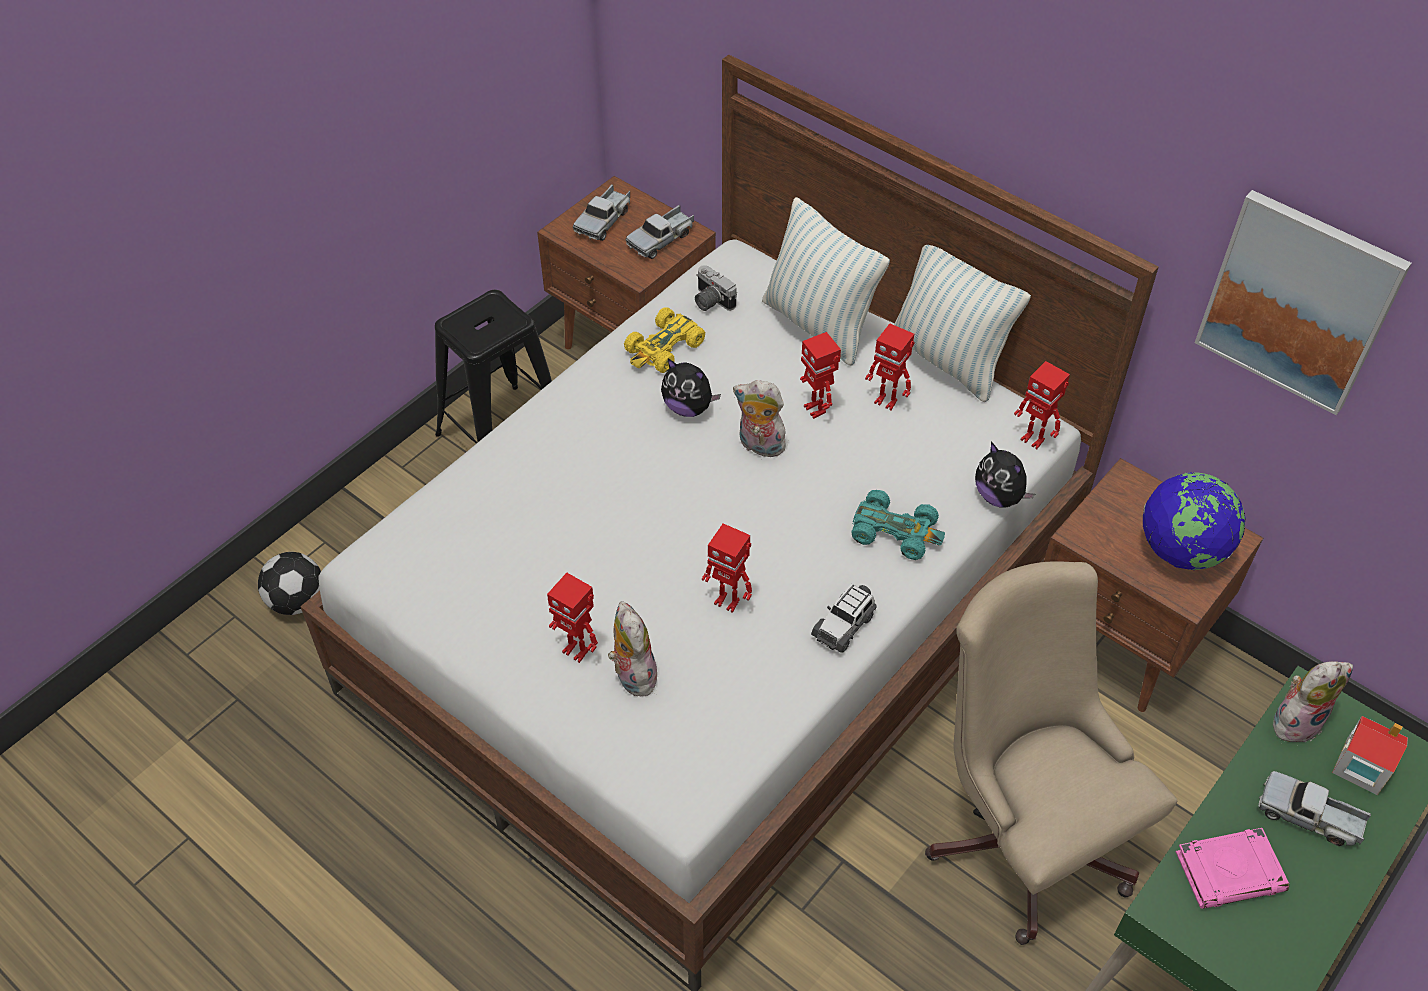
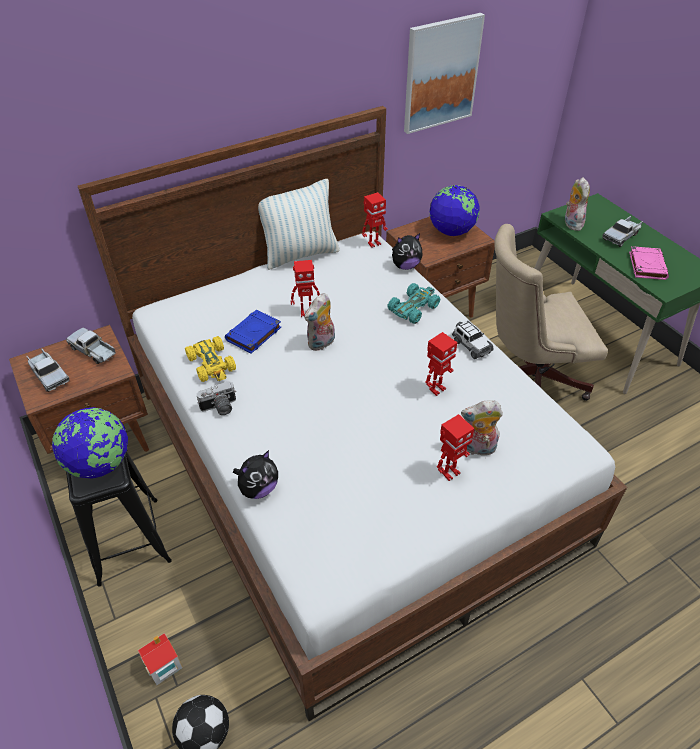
camera: 70 degrees left, 5 degrees down
(491, 323) = (100, 464): none -> globe
(661, 239) = (94, 351): toy truck -> toy truck turned 150 degrees clockwise
(688, 407) = (271, 366): plush toy -> plush toy (258, 488)
(710, 301) = (186, 332): camera -> camera (219, 408)
(740, 368) = (253, 334): none -> blue book
(818, 325) = (240, 293): pillow -> none
(886, 401) = (317, 284): toy robot -> none
(1360, 766) = (598, 215): toy house -> toy house (162, 665)

